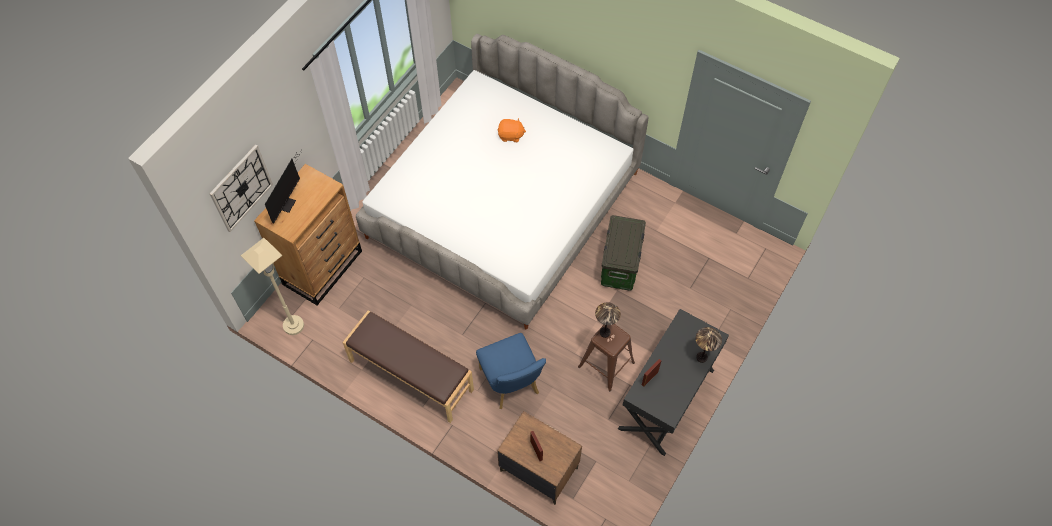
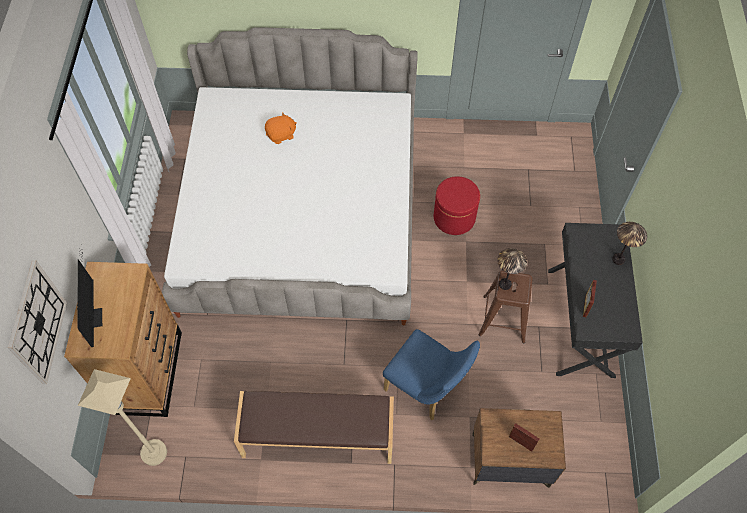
camera: 30 degrees left, 0 degrees up
(620, 267) = (454, 217): storage box -> red ottoman

